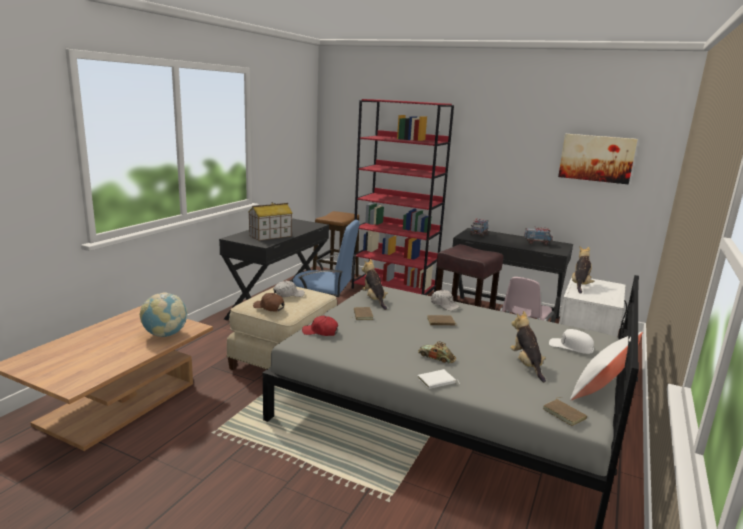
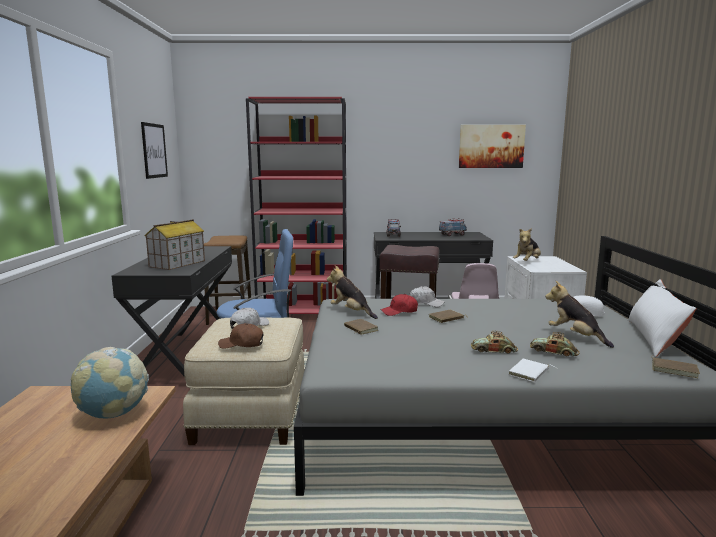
camera: 25 degrees left, 5 degrees down
(287, 139) = (154, 150): none -> picture
(320, 332) = (340, 356): red cap -> red cap (399, 311)
(482, 371) = (553, 352): none -> toy car
(580, 285) = (527, 262): plush toy -> plush toy turned 135 degrees counterclockwise

